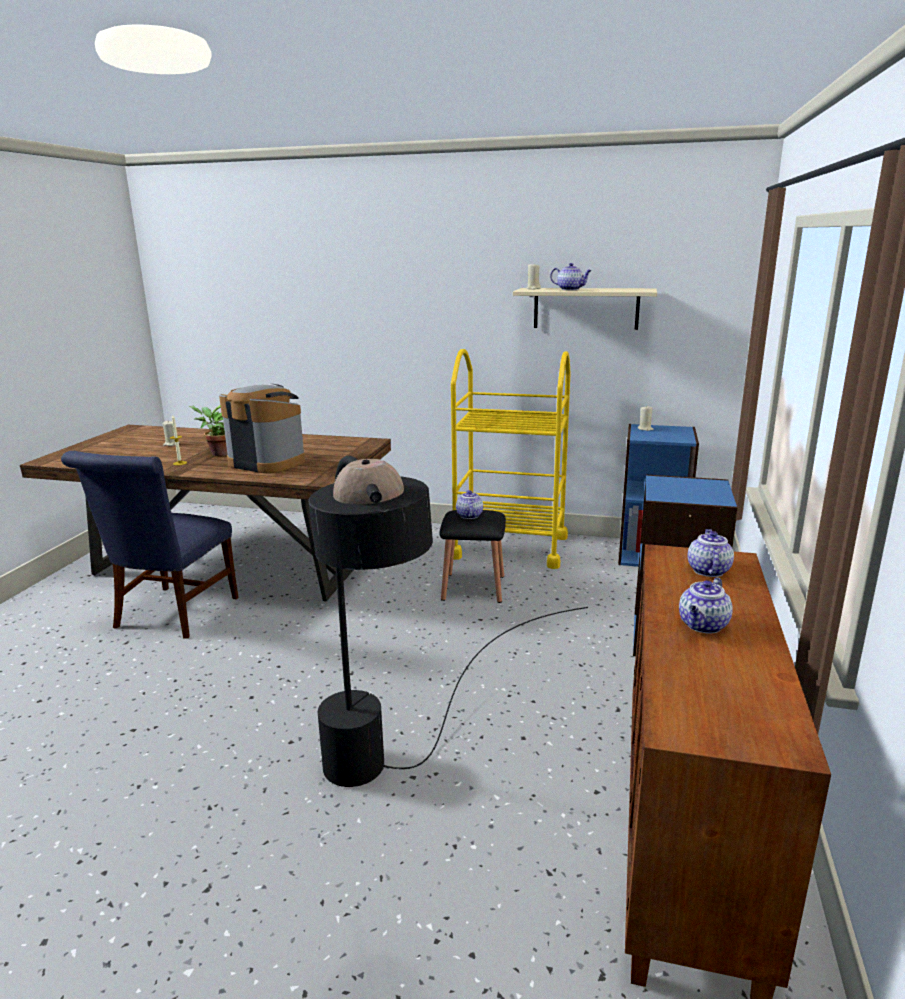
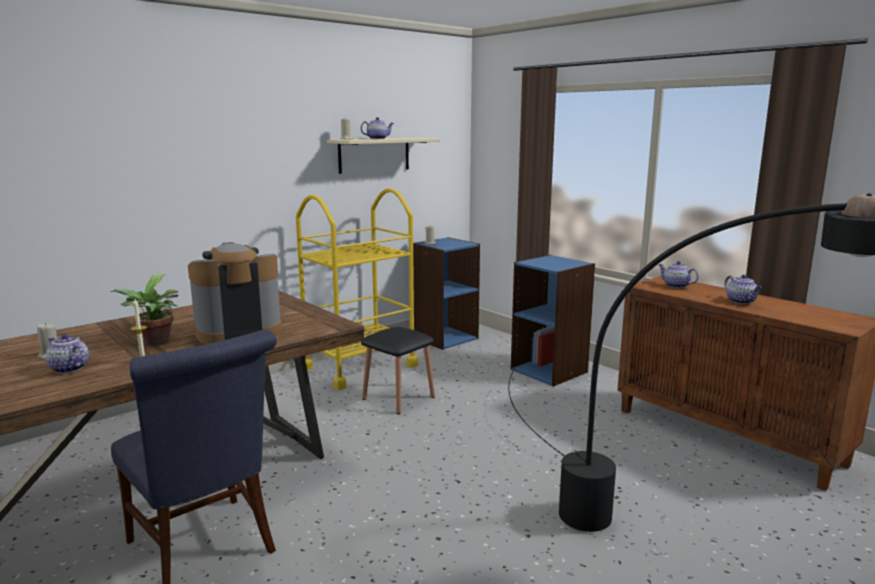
camera: 55 degrees left, 5 degrees down
(469, 515) = (395, 333): teapot -> teapot (68, 368)

